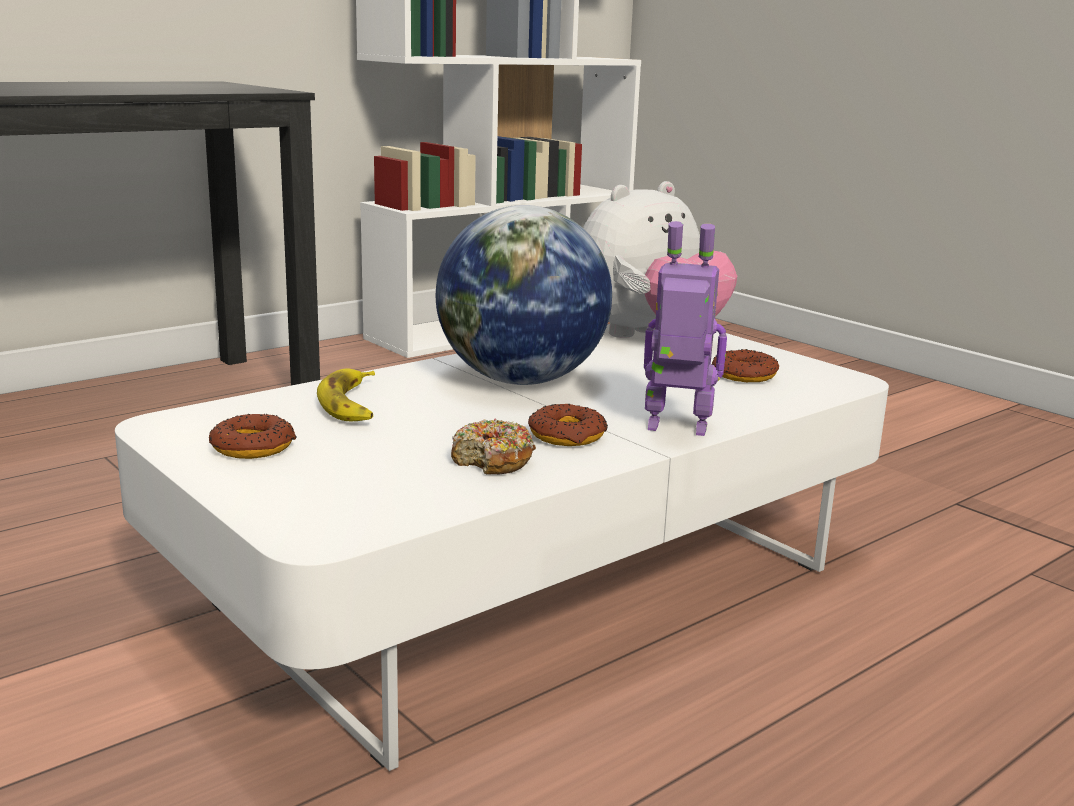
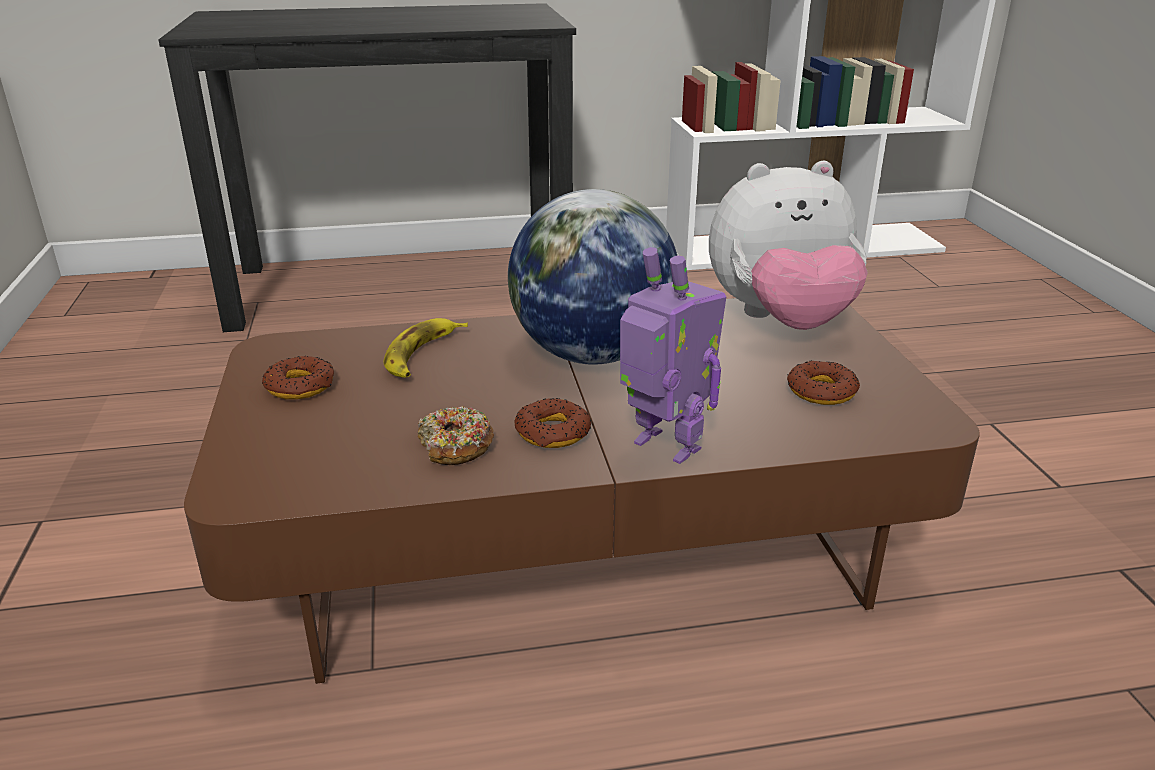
camera: 30 degrees right, 10 degrees up
(530, 586) = (577, 541): white coffee table -> brown coffee table

